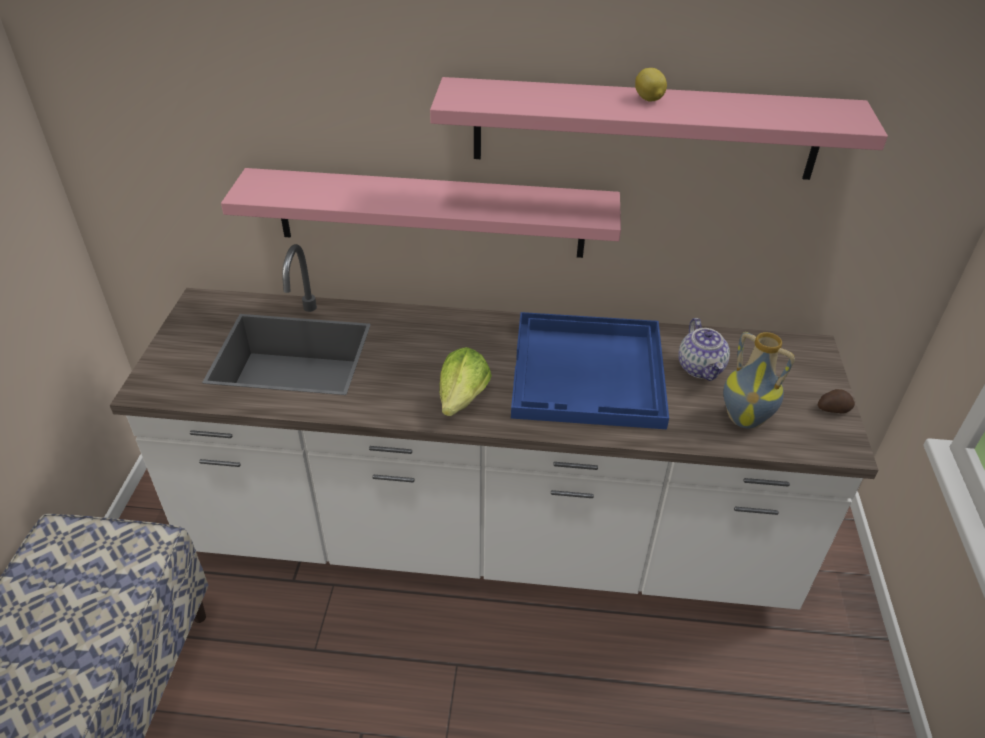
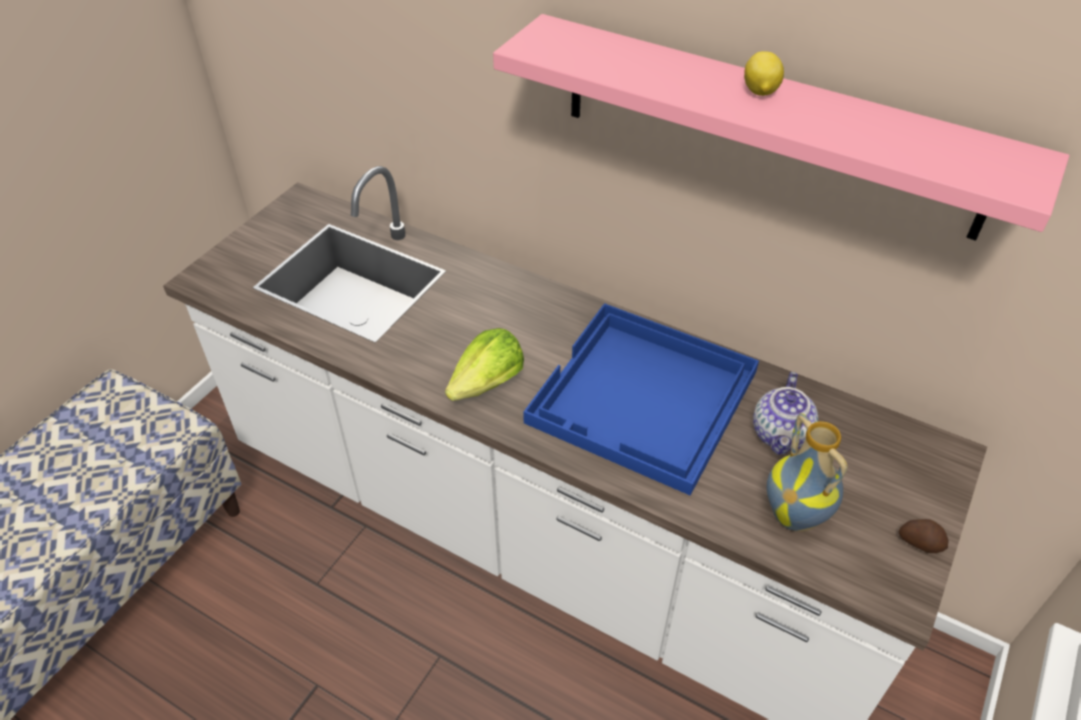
camera: 25 degrees right, 5 degrees up
(430, 213) = (526, 166): pink shelf -> none

